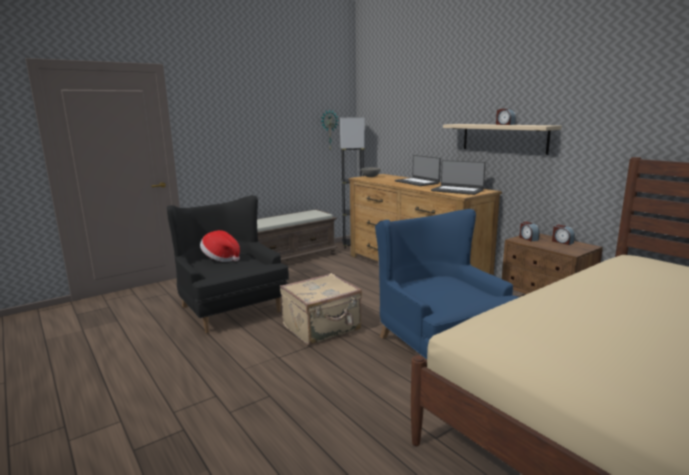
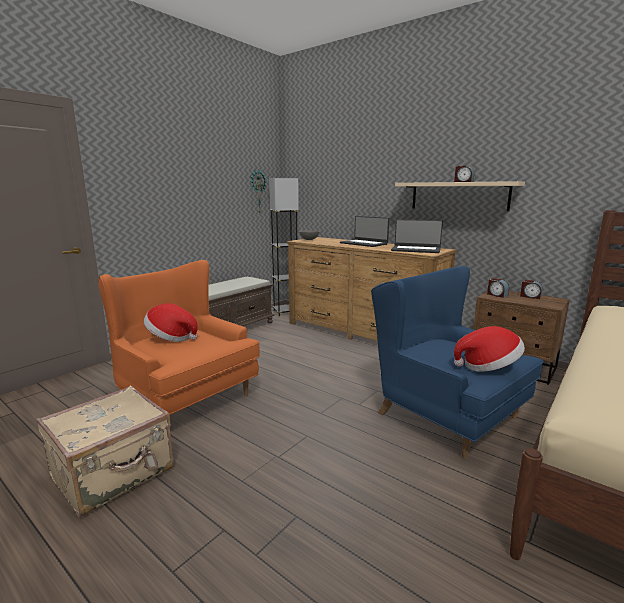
camera: 15 degrees left, 0 degrees up
(229, 308) = (183, 396): black armchair -> orange armchair
(322, 328) = (308, 410): beige suitcase -> beige suitcase (114, 474)
(462, 301) = (488, 367): none -> hat

